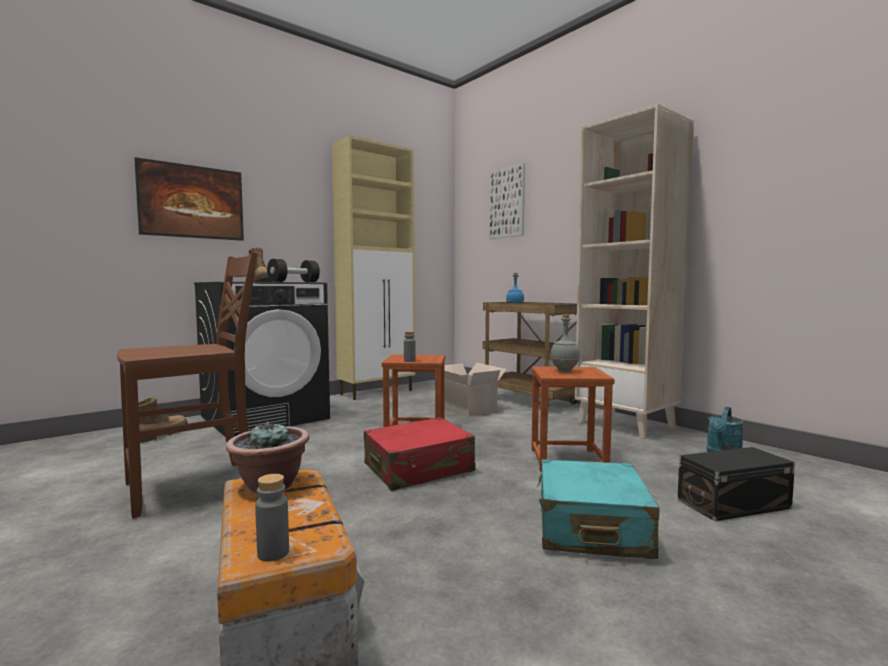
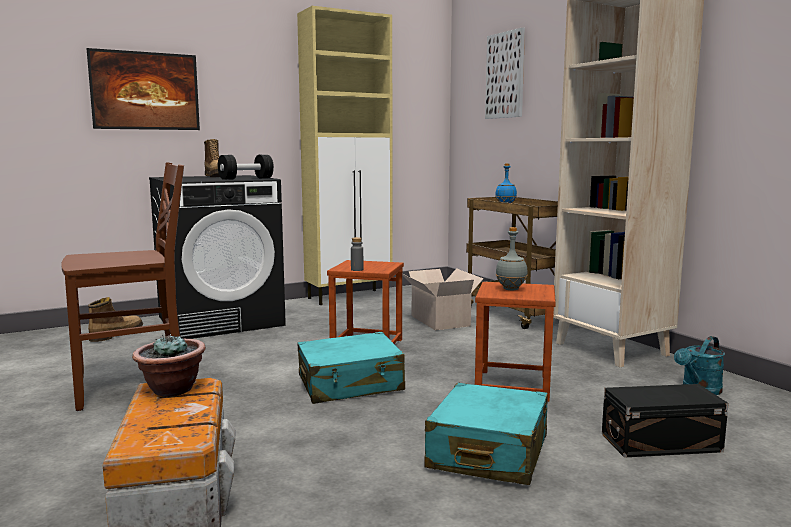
camera: 10 degrees right, 5 degrees up
(273, 553) = (150, 442): grey bottle -> none
(419, 469) = (350, 384): red suitcase -> turquoise suitcase

